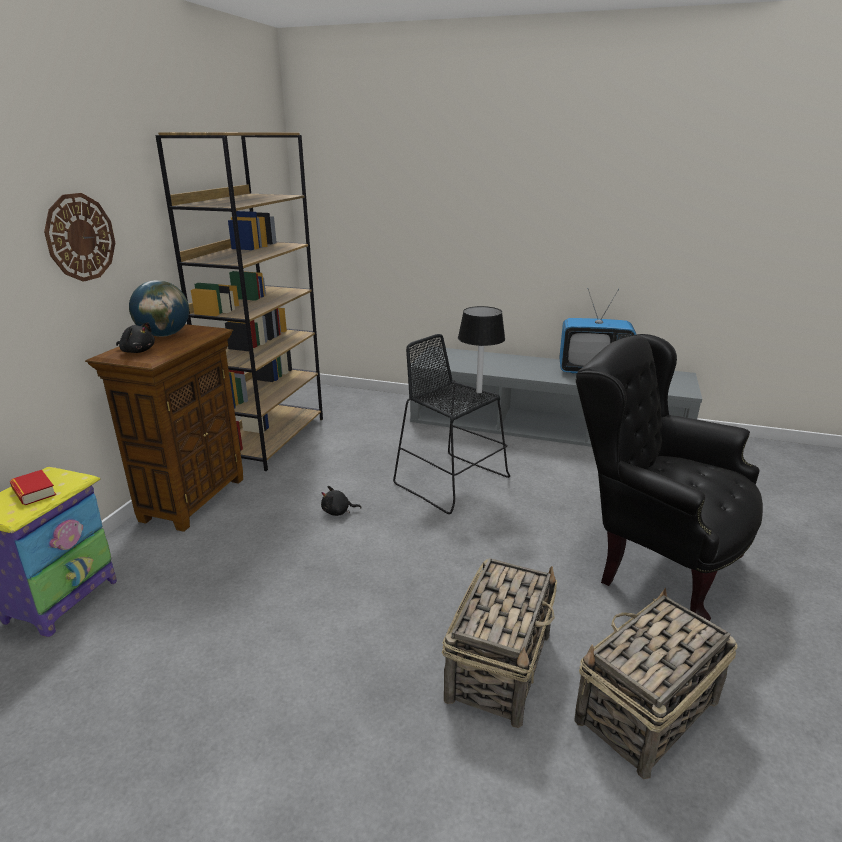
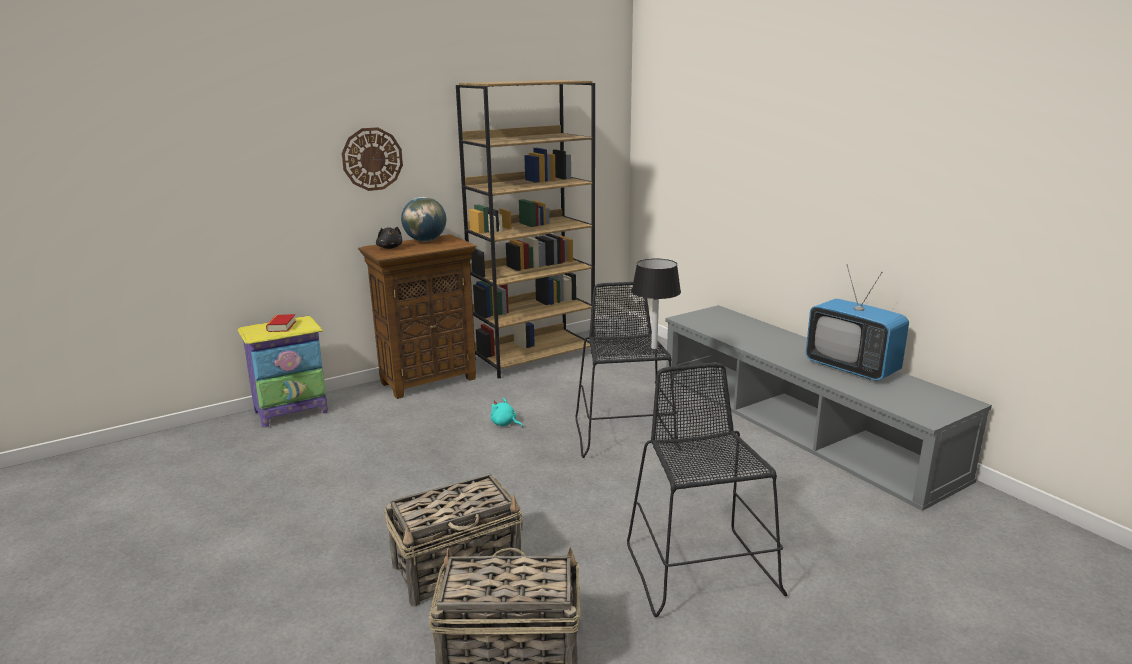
camera: 40 degrees right, 5 degrees down
(338, 512) = (505, 424): black plush toy -> turquoise plush toy
(653, 564) = (701, 572): black armchair -> black stool

